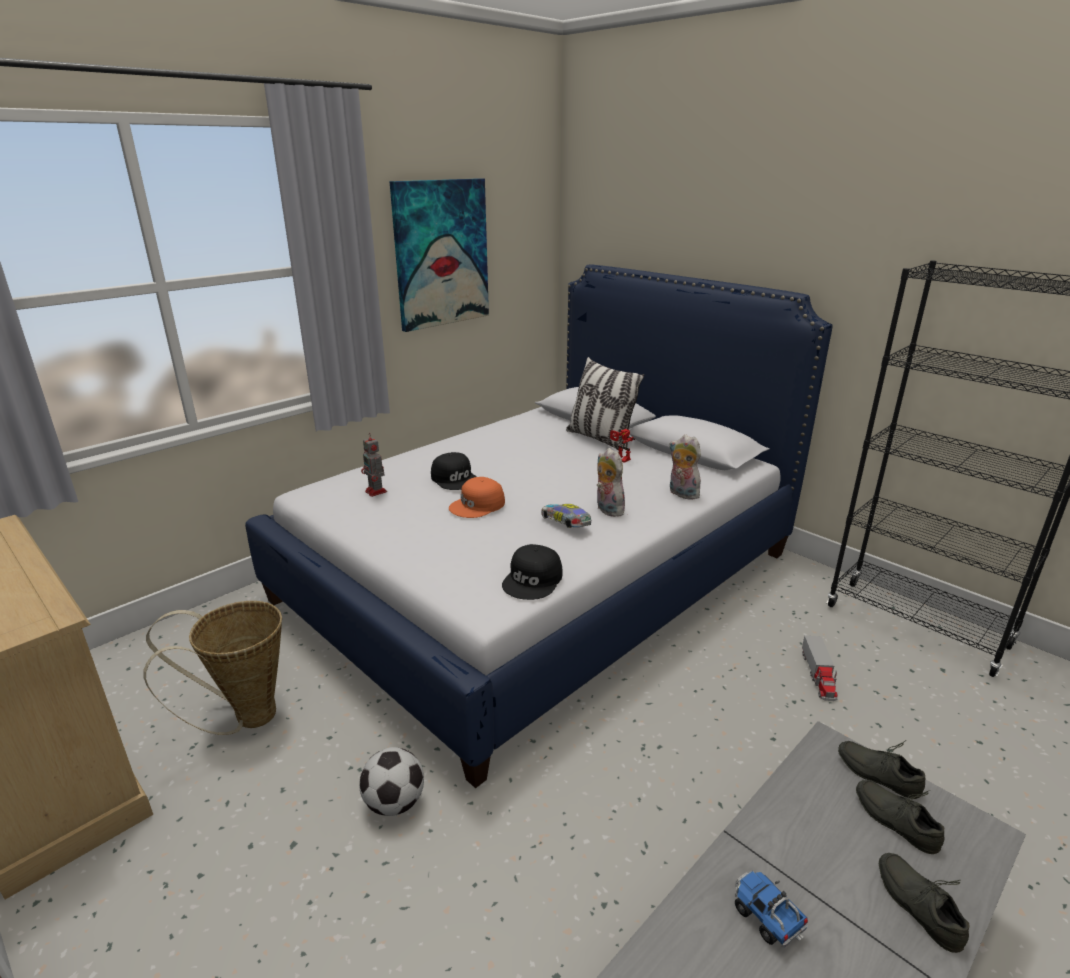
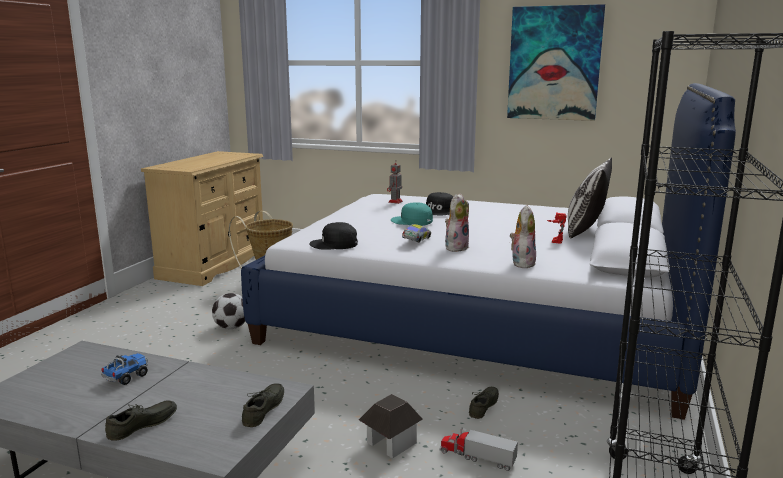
camera: 65 degrees right, 10 degrees down
(478, 505) = (412, 221): orange cap -> turquoise cap
(785, 723) = (391, 443): none -> toy house
(818, 676) = (476, 457): toy truck -> toy truck turned 45 degrees clockwise
(897, 819) = (219, 418): grey shoe -> grey shoe (485, 407)

